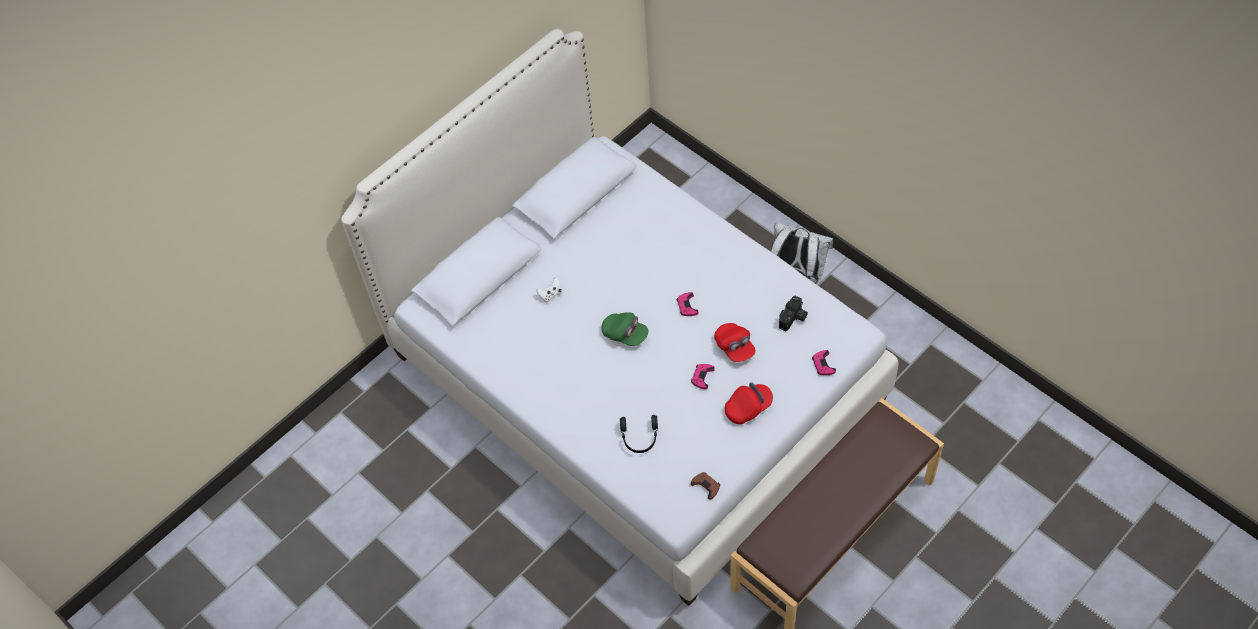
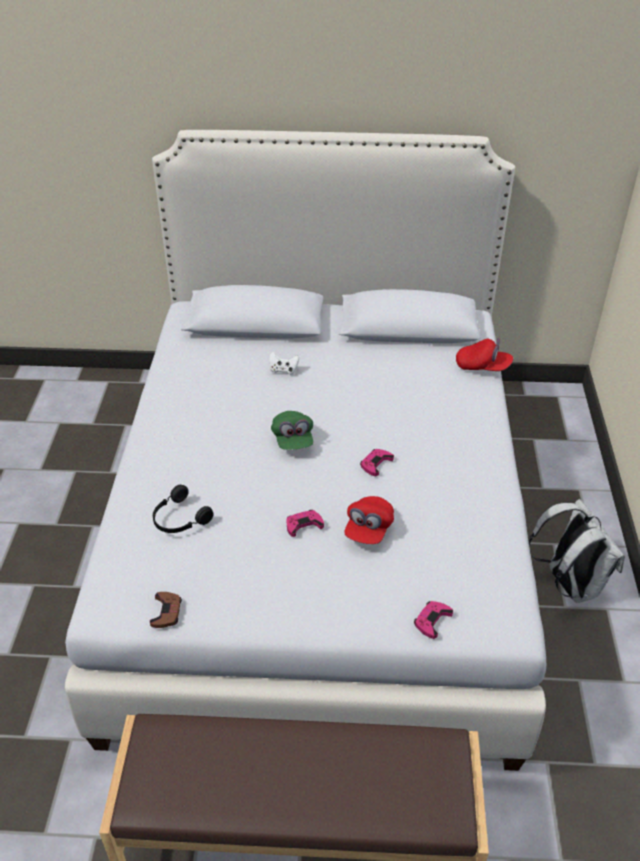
camera: 45 degrees right, 15 degrees down
(748, 408) = (304, 587): red cap -> red cap (482, 367)
(793, 319) = (460, 556): camera -> none

